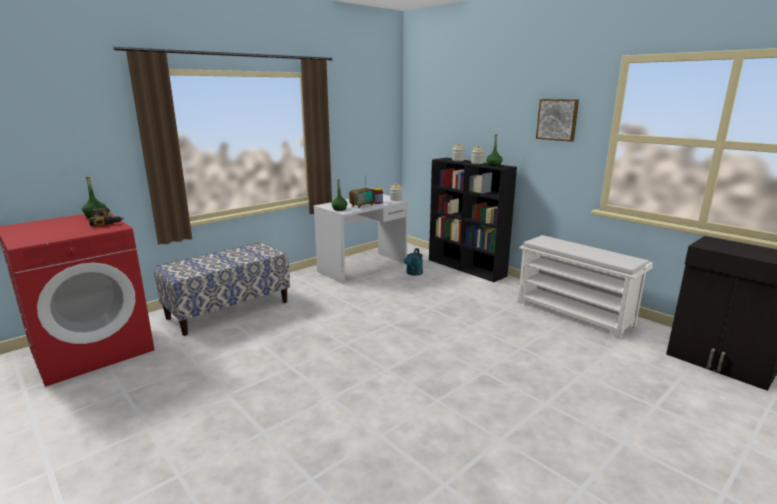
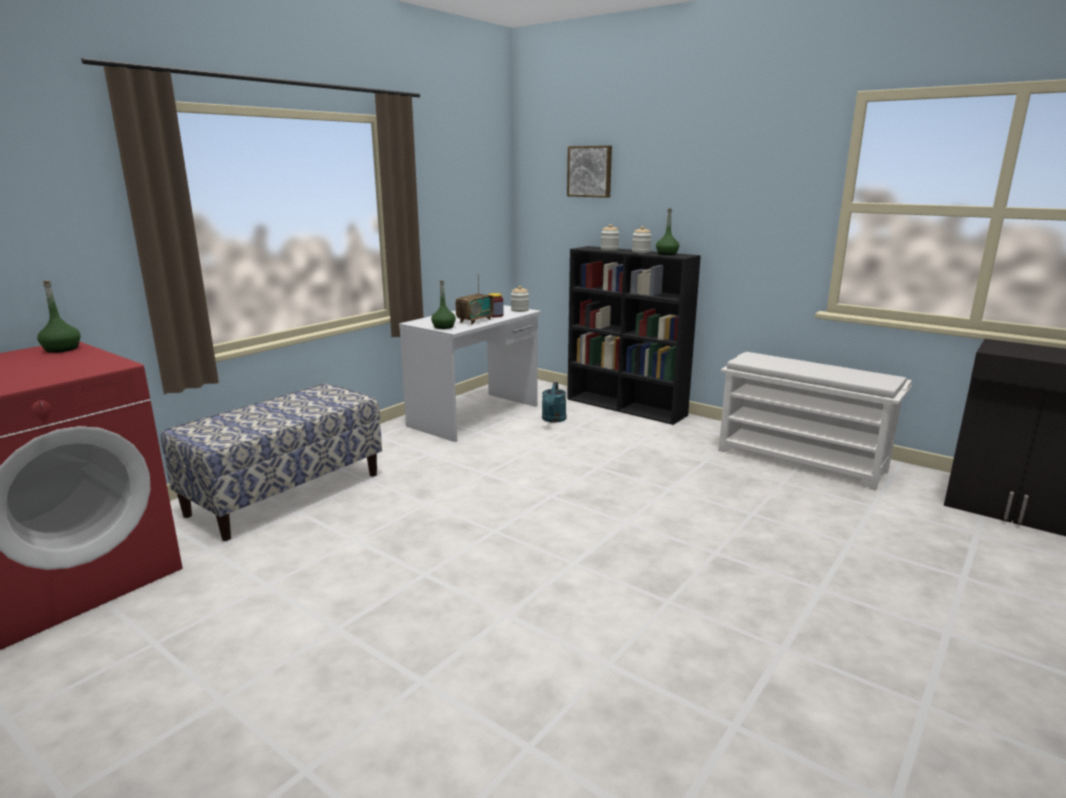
camera: 10 degrees left, 0 degrees up
(107, 222) = (90, 357): power drill -> none
(557, 119) = (761, 185): picture -> picture (590, 171)

